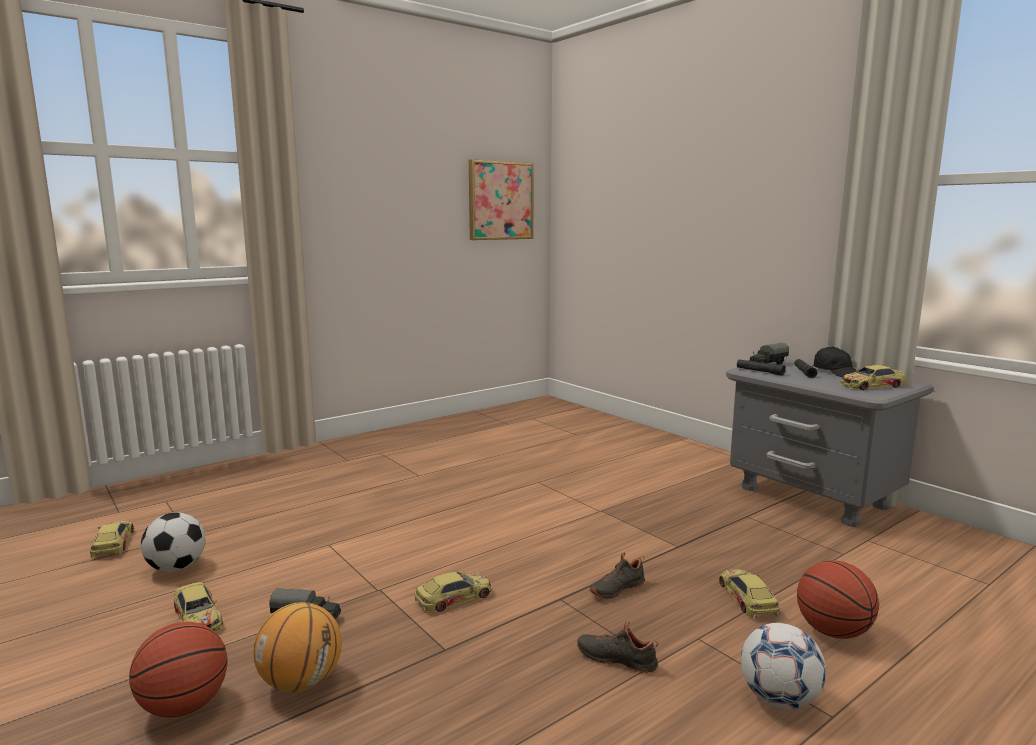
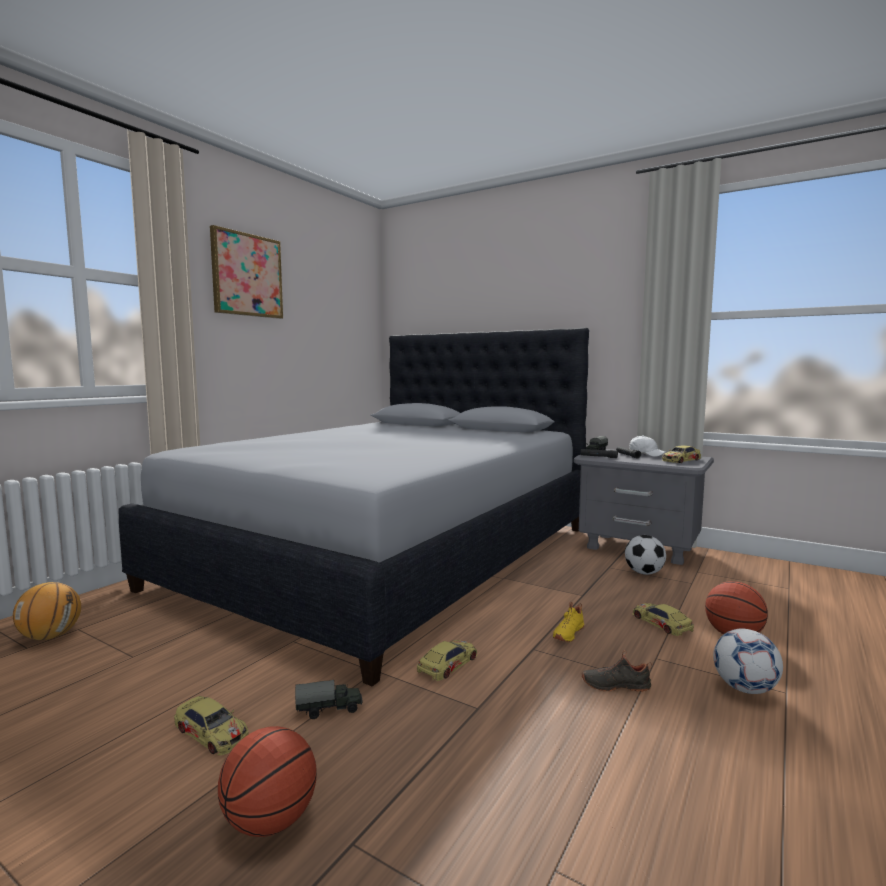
camera: 20 degrees left, 5 degrees down
(113, 543) = (46, 680): toy car -> none
(176, 568) = (146, 690): football -> football (644, 573)
(301, 682) = (373, 767): basketball -> basketball (50, 636)
(498, 466) = (391, 555): none -> grey bed
(500, 200) = (348, 333): picture -> picture (247, 275)
(616, 588) = (567, 633): black shoe -> yellow shoe
(836, 372) = (646, 454): black cap -> white cap

